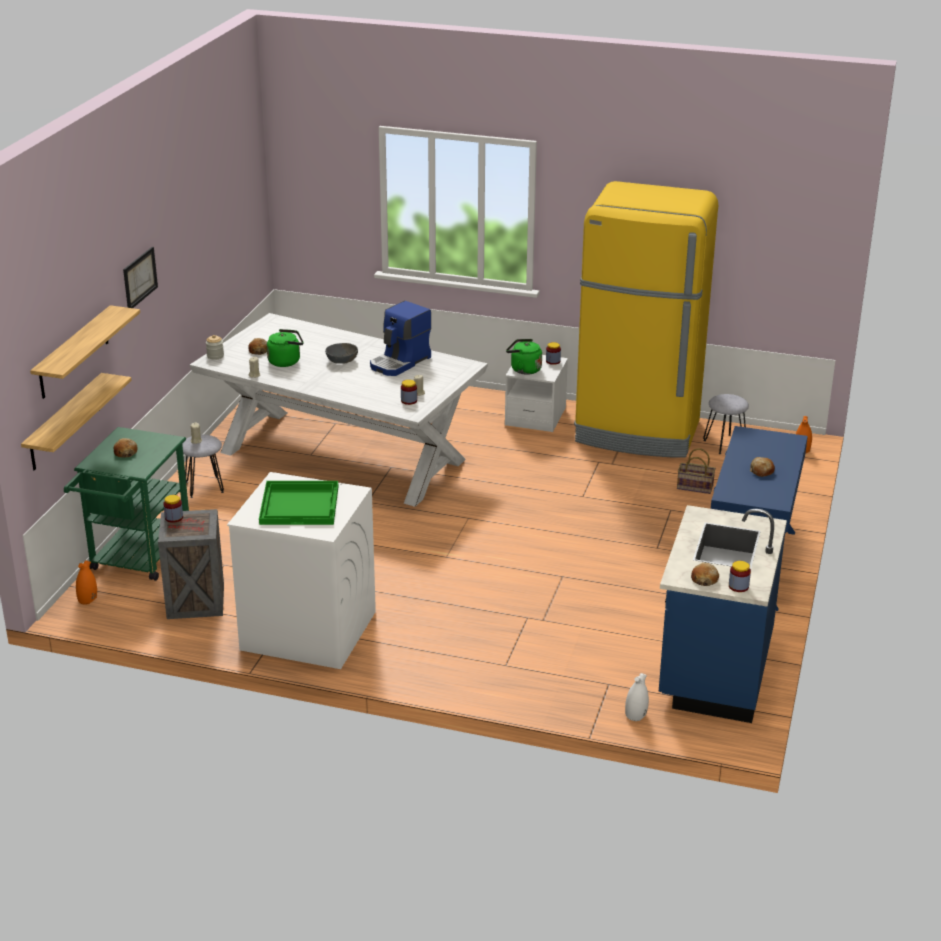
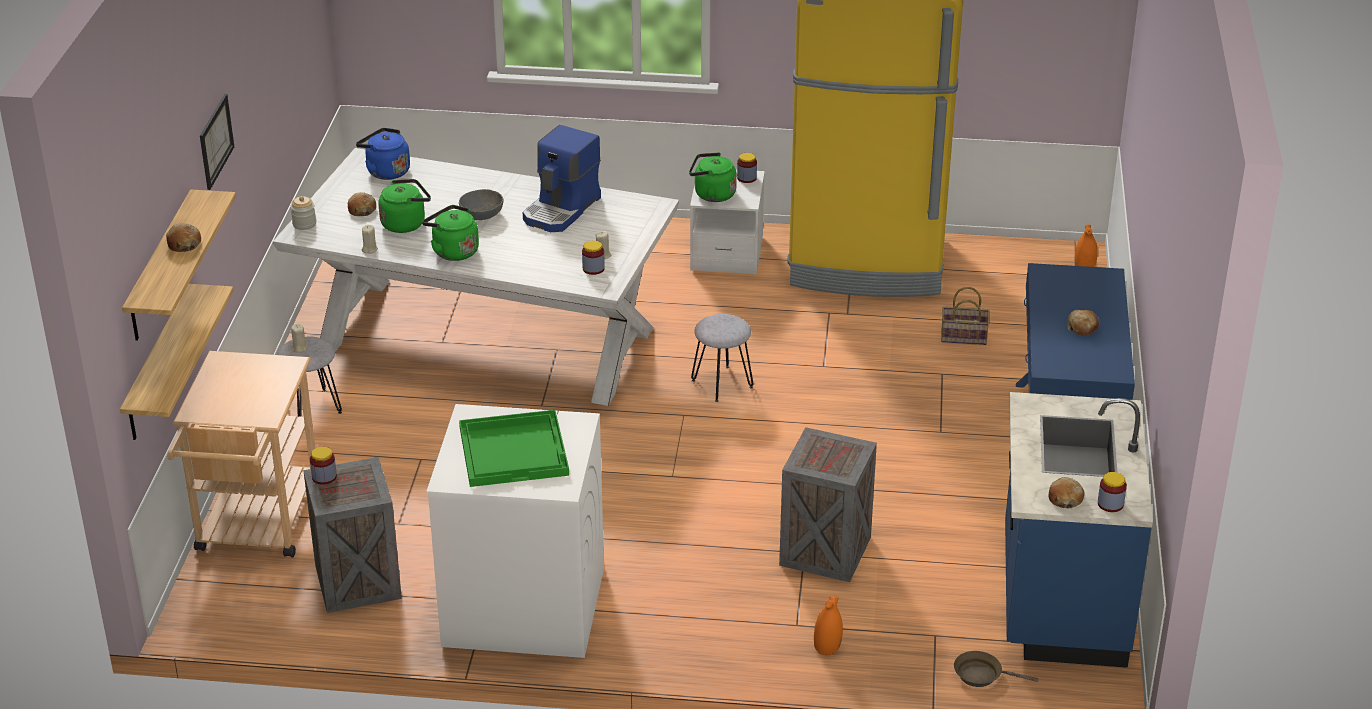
camera: 10 degrees left, 5 degrees up
(88, 599) = (208, 596): orange vase -> orange vase (827, 647)
(125, 452) = (235, 390): bread -> bread (184, 244)
(137, 559) = (256, 527): green cart -> beige cart
(285, 329) = (386, 171): none -> blue kettle
(313, 381) = (453, 251): none -> green kettle
(545, 618) = (827, 551): none -> crate
(636, 715) = (982, 675): white vase -> brown frying pan
(725, 444) = (984, 269): grey stool -> grey stool (722, 384)

